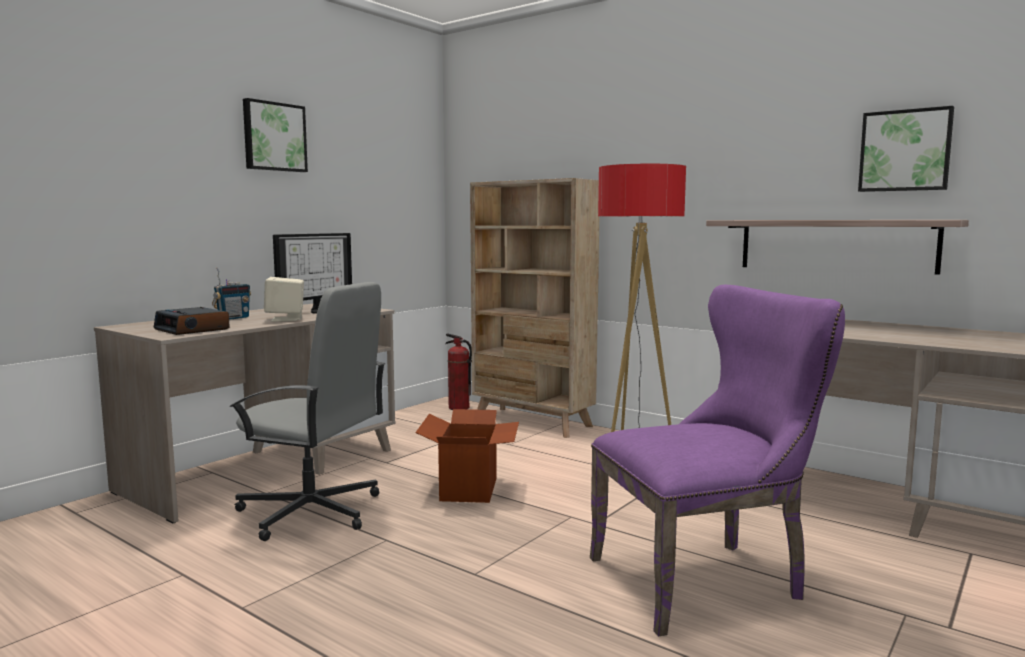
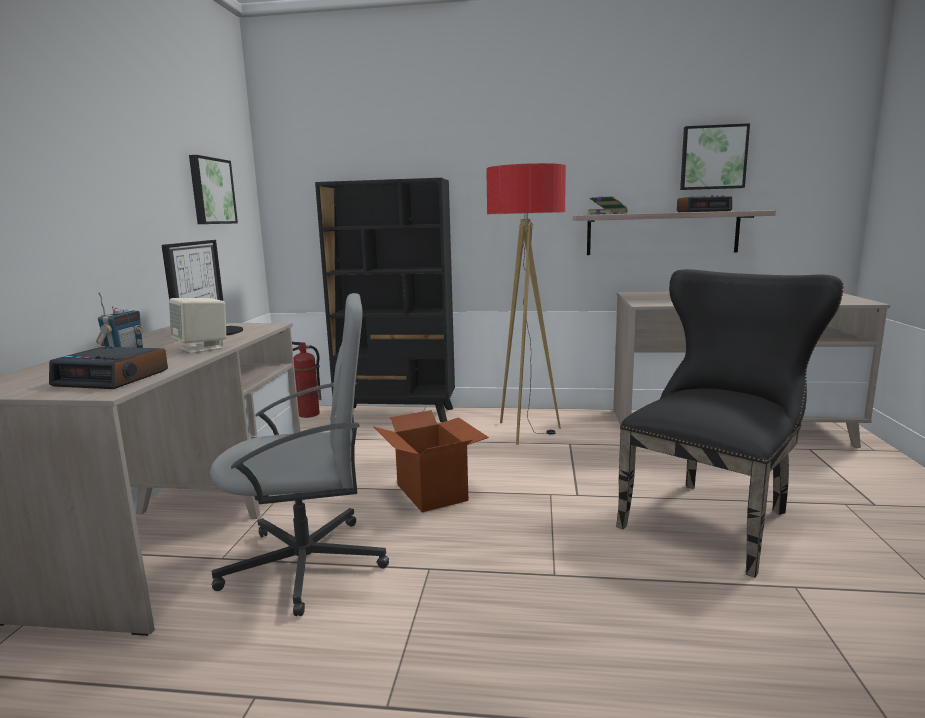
camera: 30 degrees left, 5 degrees up
(274, 137) = (106, 119): picture -> picture (211, 191)
(532, 422) = (396, 415): beige bookcase -> black bookcase
(707, 579) = (713, 517): purple chair -> black chair
(754, 219) = (606, 214): none -> book
(877, 219) = (703, 211): none -> alarm clock

